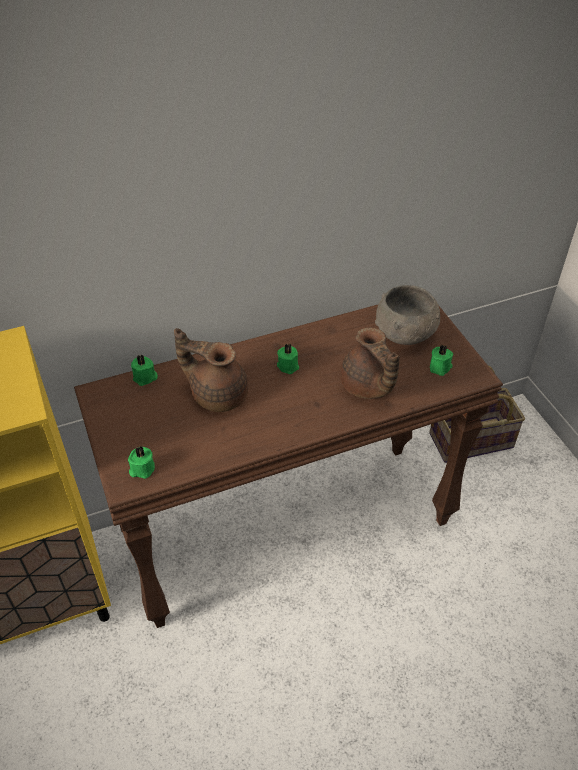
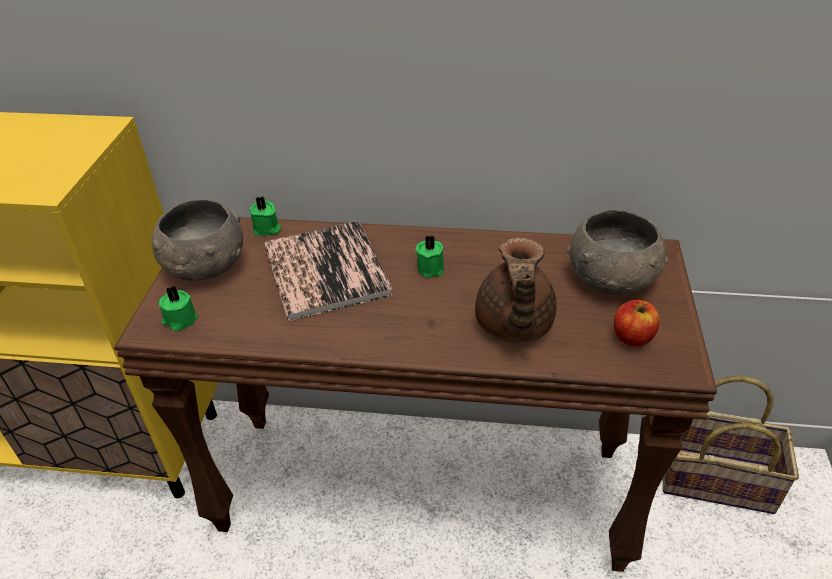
camera: 30 degrees right, 5 degrees down
(123, 424) = (204, 266): none -> grey bowl
(217, 394) = (326, 271): brown teapot -> book
(440, 367) = (632, 337): green candle -> apple

